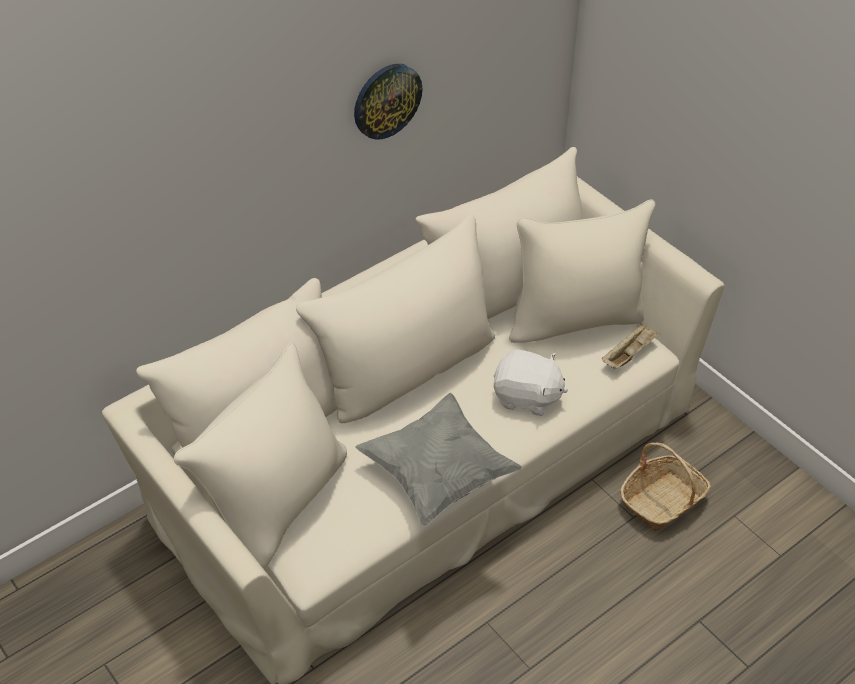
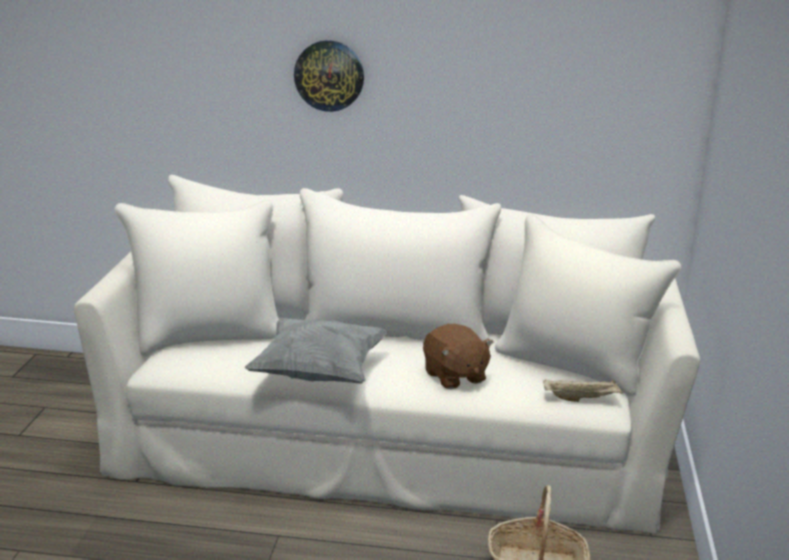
camera: 45 degrees right, 25 degrees down
(386, 100) = (473, 83): wall clock -> wall clock (329, 75)
(527, 397) = (454, 377): white plush toy -> brown plush toy

